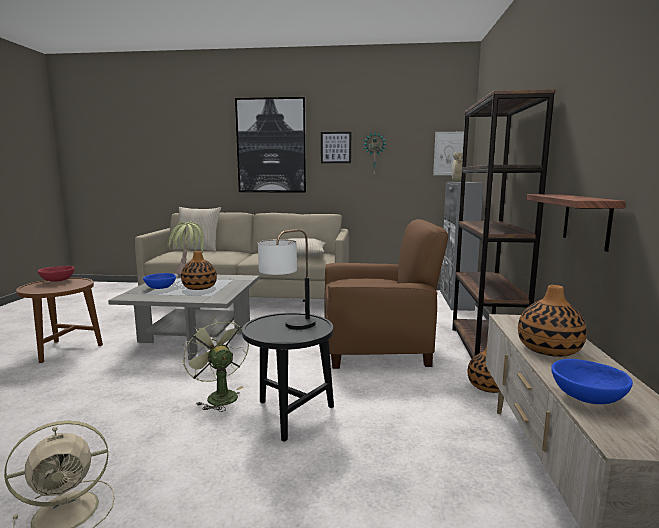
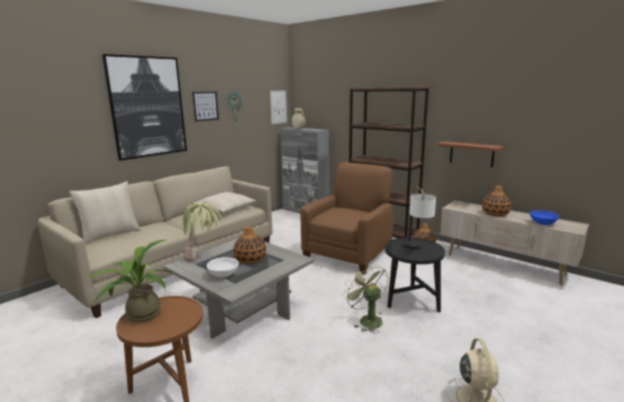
camera: 55 degrees left, 5 degrees up
(58, 280) = (139, 314): red bowl -> potted plant
(160, 288) = (224, 274): blue bowl -> white bowl
(218, 396) = (366, 320): green fan -> green fan turned 60 degrees clockwise

